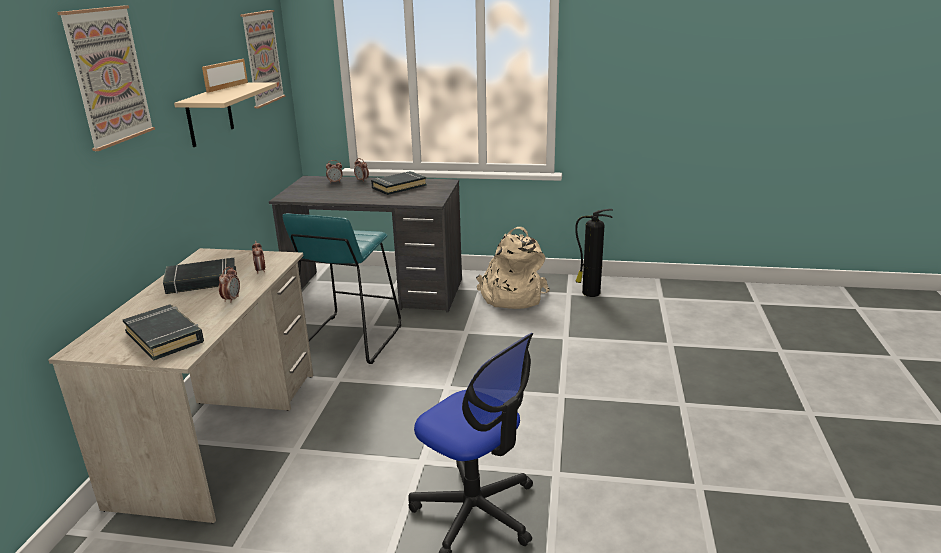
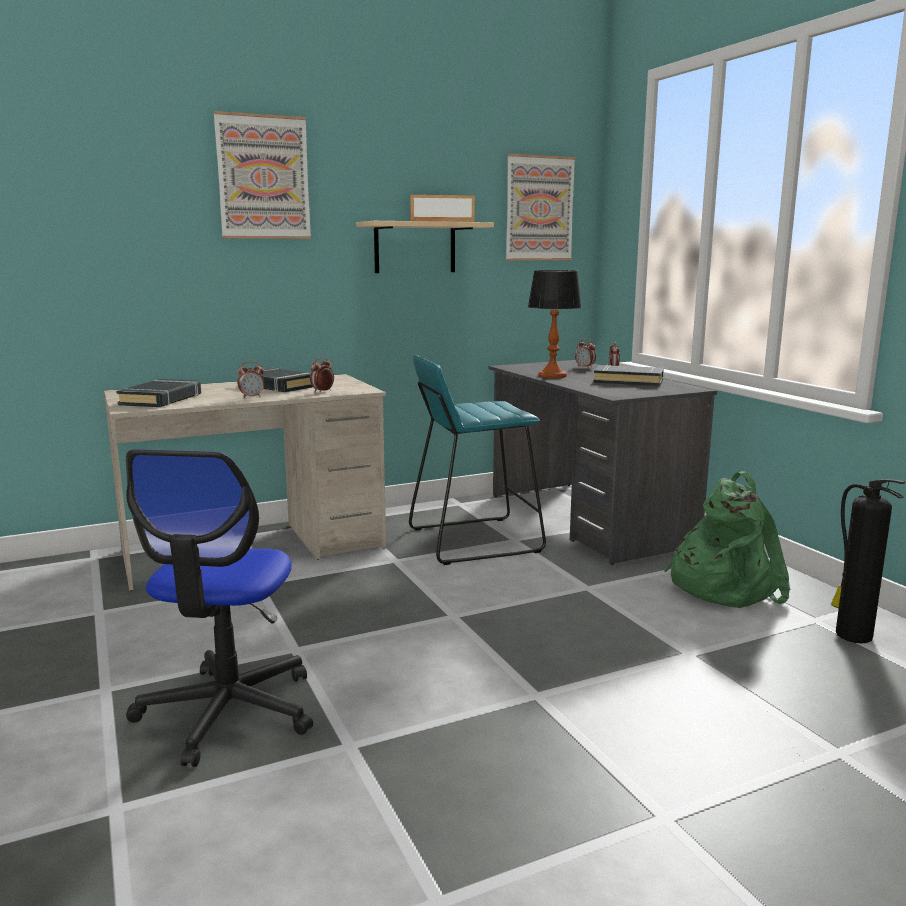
camera: 55 degrees right, 10 degrees down
(344, 197) = (552, 376): none -> table lamp
(511, 296) = (723, 585): beige backpack -> green backpack

